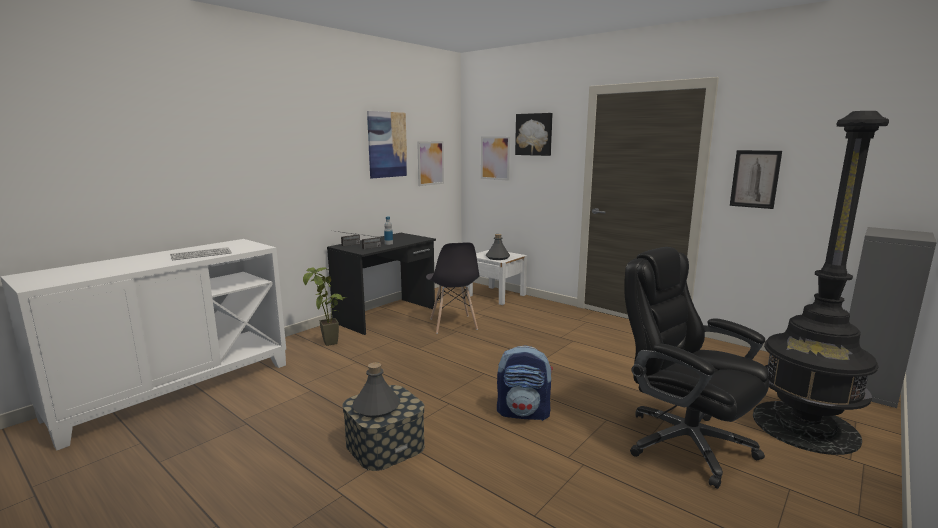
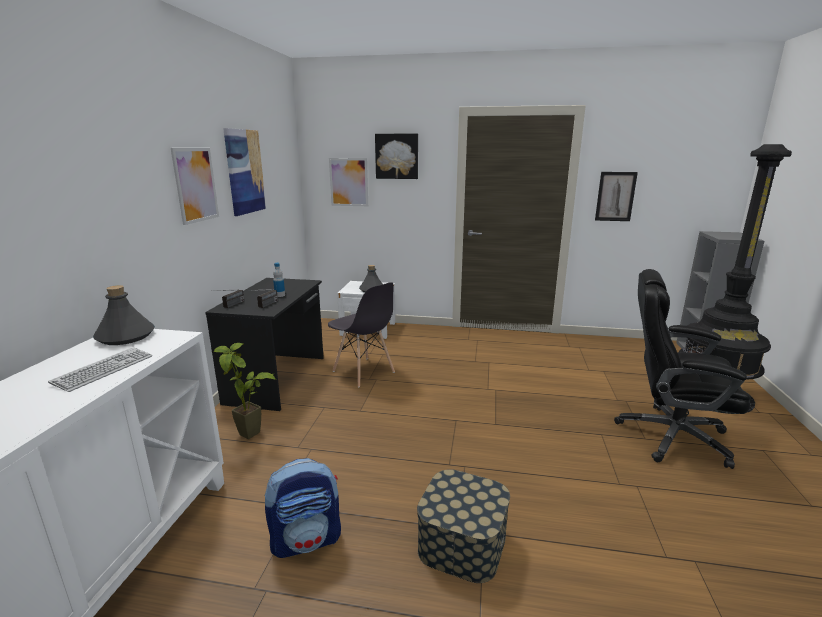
camera: 30 degrees left, 5 degrees up
(376, 407) = (463, 507): grey bottle -> grey bottle (125, 337)
(430, 163) = (281, 191): picture -> picture (196, 185)
(524, 413) = (537, 451): backpack -> backpack (307, 540)

